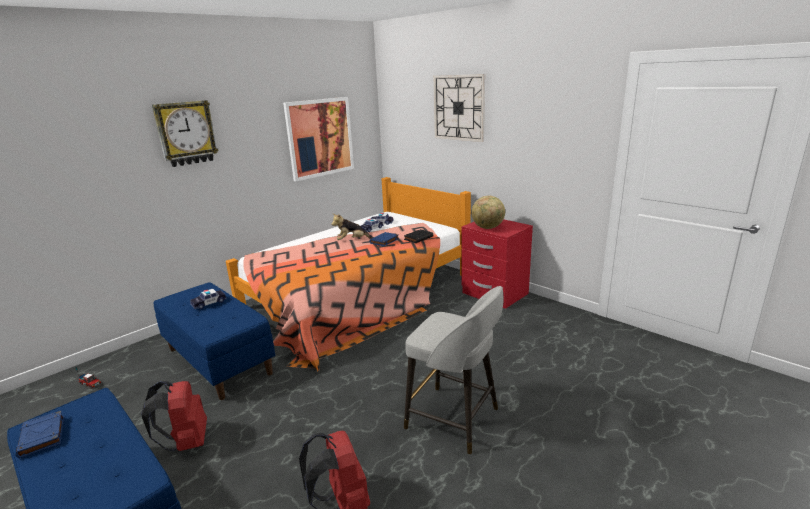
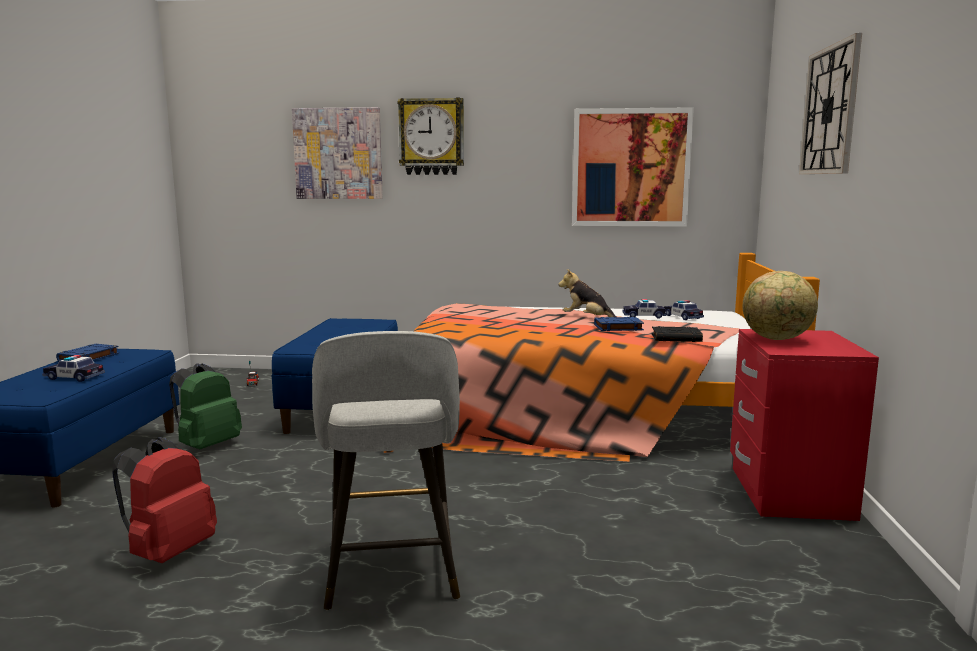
camera: 50 degrees right, 10 degrees down
(101, 158) = (338, 154): none -> picture
(186, 442) = (207, 446): red backpack -> green backpack
(209, 303) = (353, 331): toy car -> toy car (74, 377)

